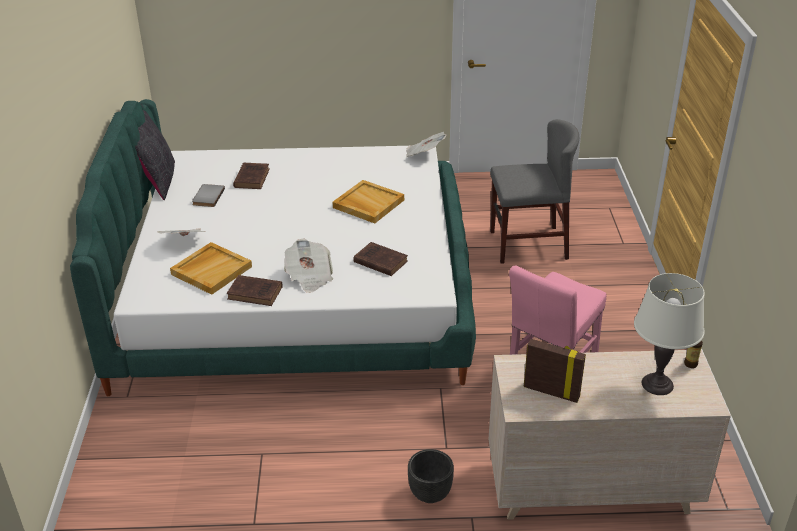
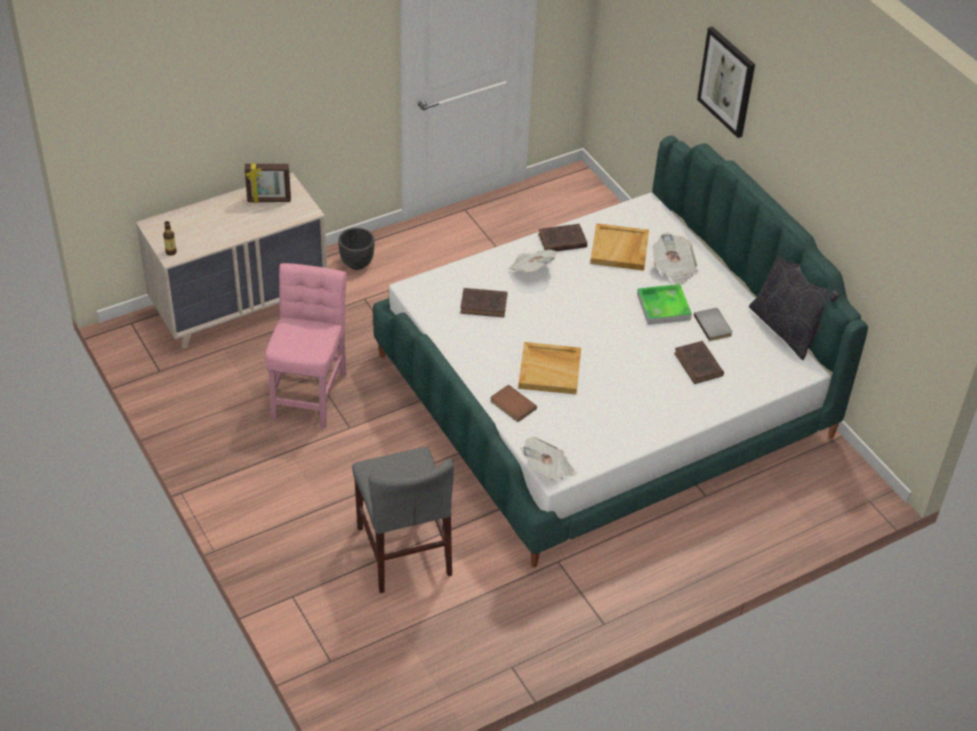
camera: 150 degrees right, 10 degrees up
(54, 124) = (727, 81): none -> picture
(230, 218) = (663, 307): none -> tray
(418, 192) = (512, 405): none -> brown book
(528, 245) = (403, 551): grey chair -> grey chair turned 75 degrees counterclockwise
(657, 384) = (193, 228): white table lamp -> none

